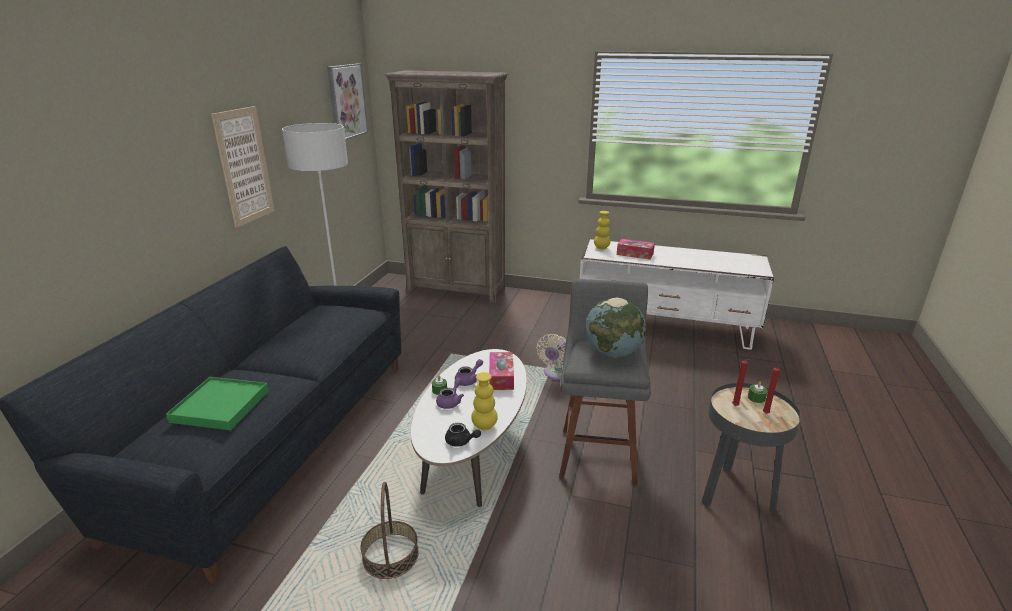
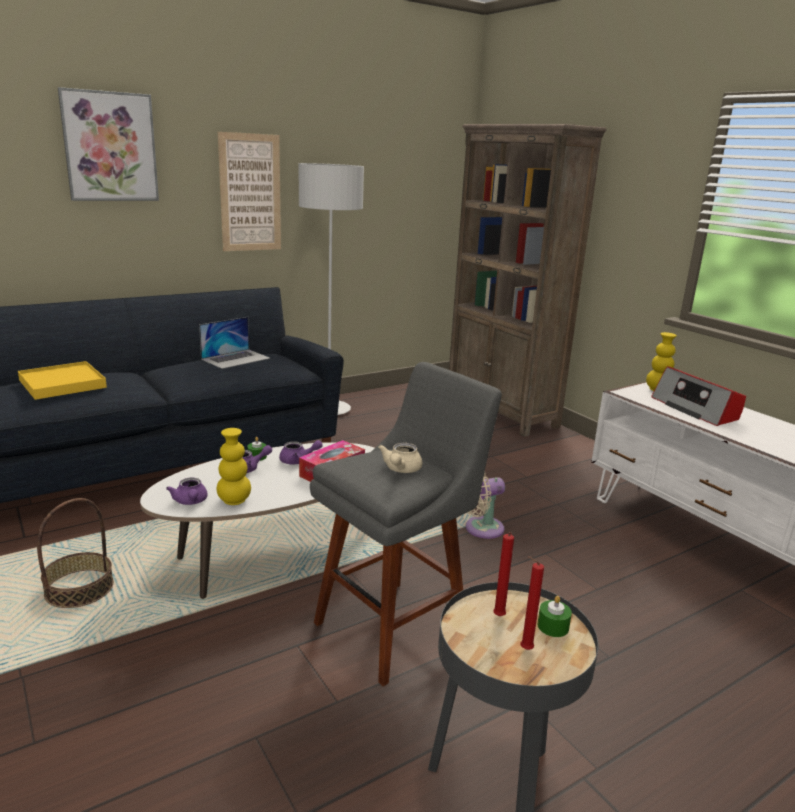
camera: 40 degrees right, 5 degrees down
(221, 406) = (63, 384): green tray -> yellow tray
(315, 322) = (236, 358): none -> laptop
(346, 101) = (426, 157): picture -> picture (110, 147)
(461, 442) = (190, 502): black teapot -> purple teapot
(613, 353) = (400, 470): globe -> beige teapot
(635, 254) = (696, 409): tissue box -> radio

